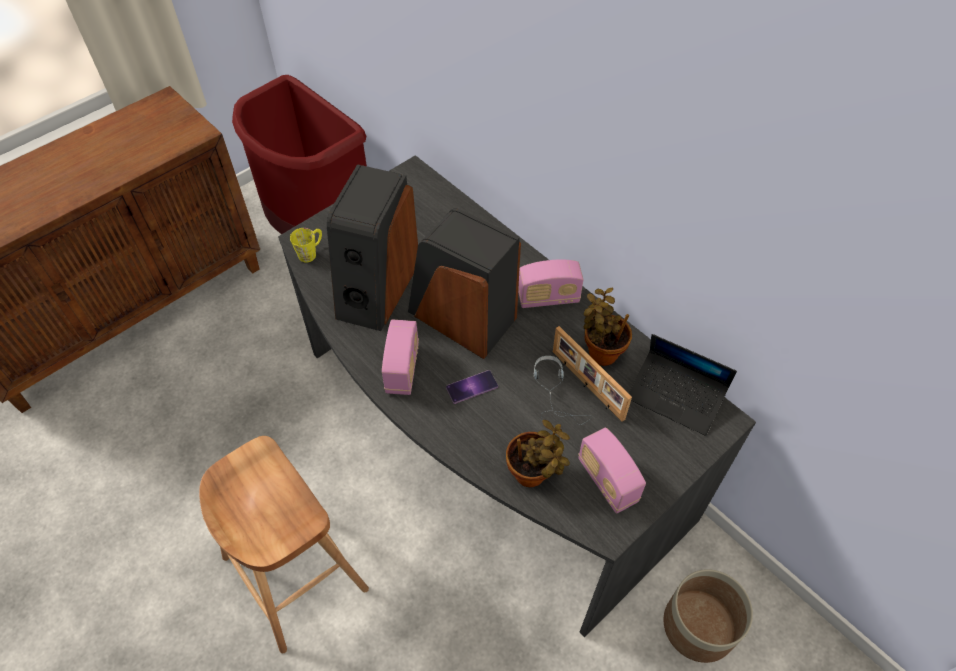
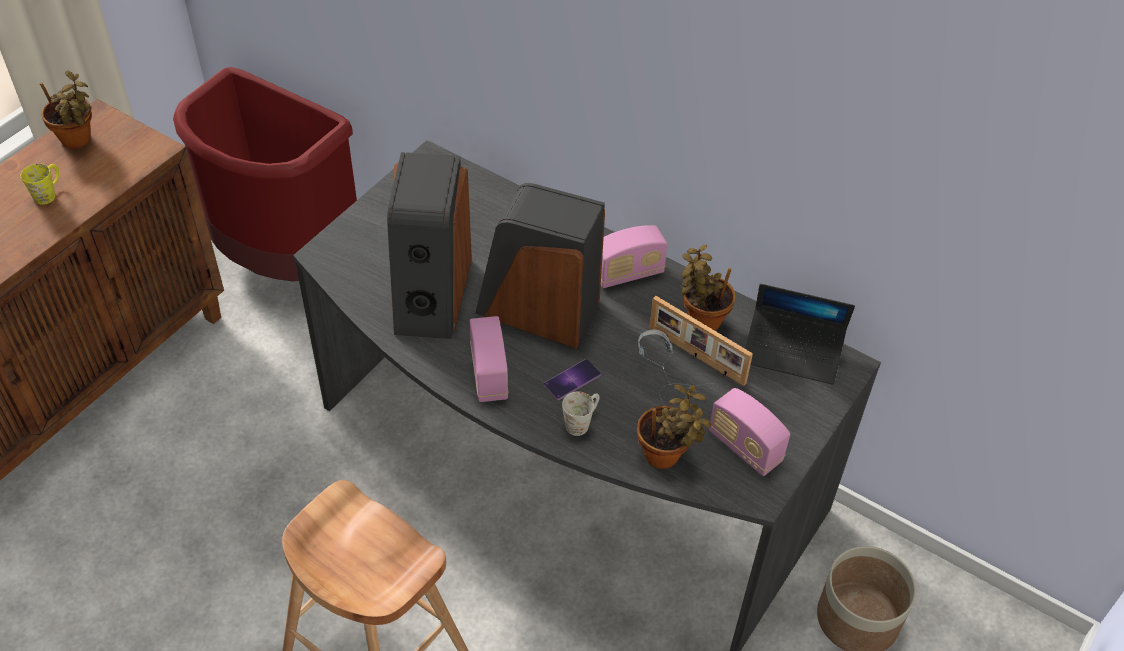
camera: 15 degrees left, 5 degrees down
(143, 117) = (78, 141): none -> potted plant
(311, 252) = (340, 266): yellow mug -> yellow mug (49, 193)
(468, 428) = (582, 422): none -> white mug

